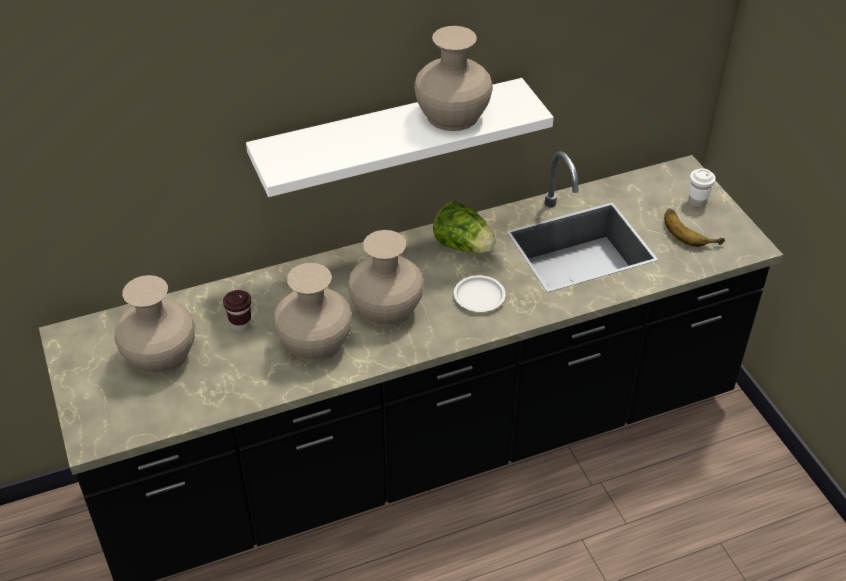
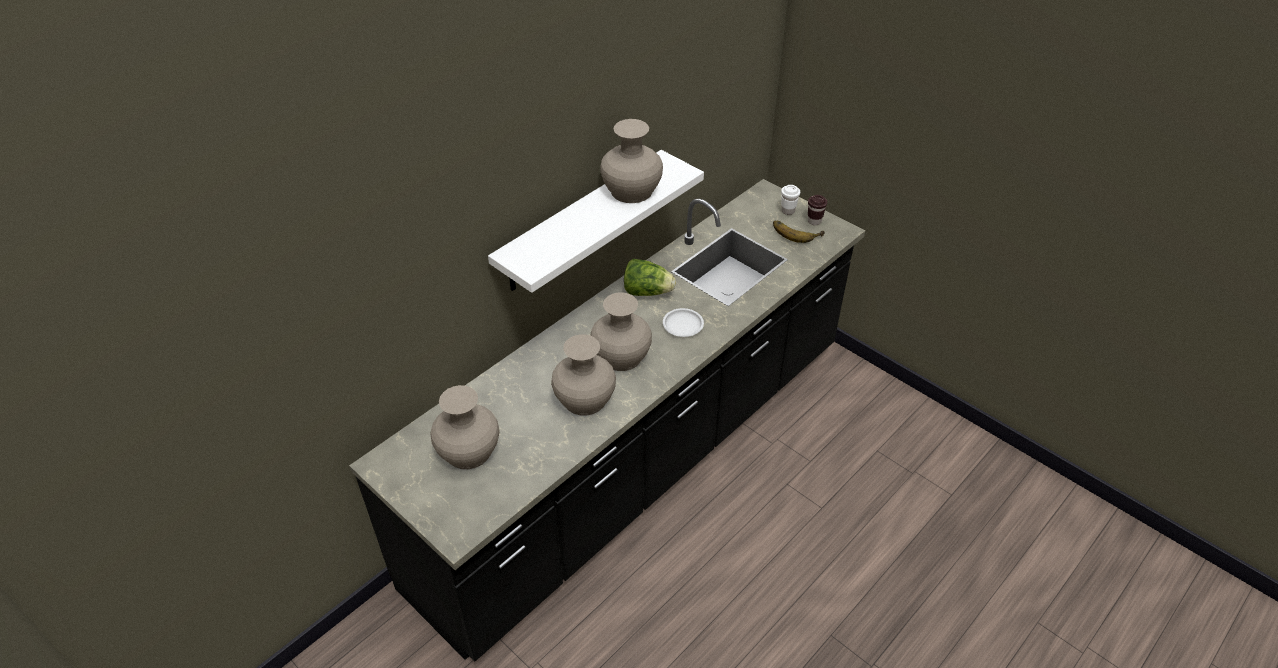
camera: 25 degrees left, 0 degrees up
(241, 325) = (518, 406): brown cup -> brown cup (814, 221)

